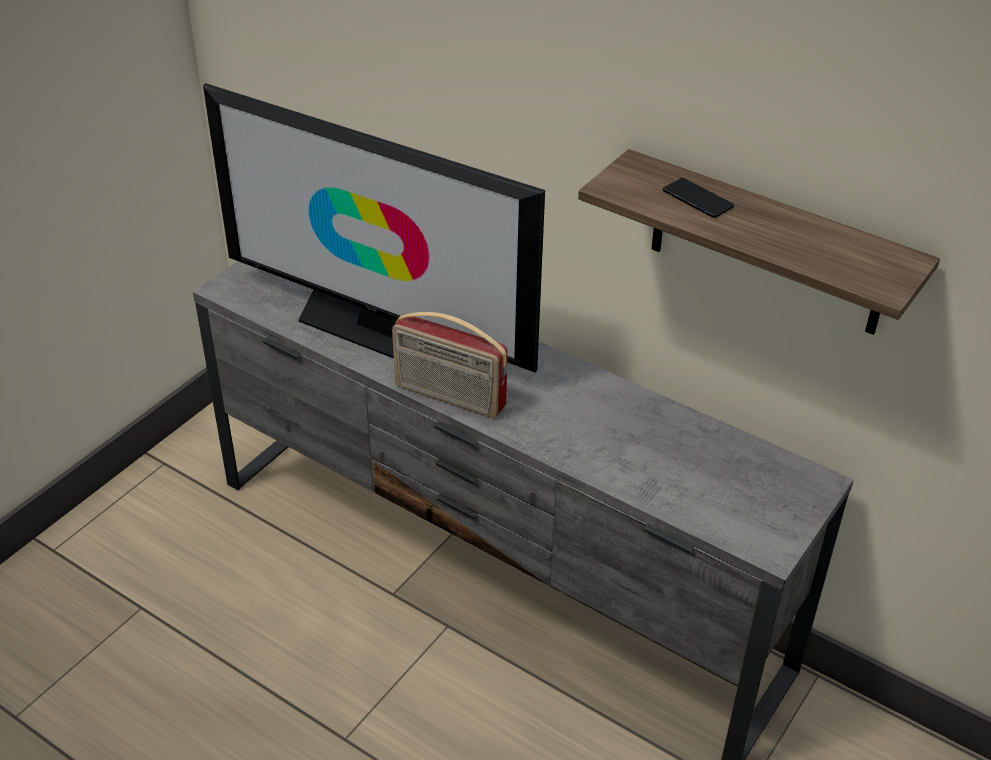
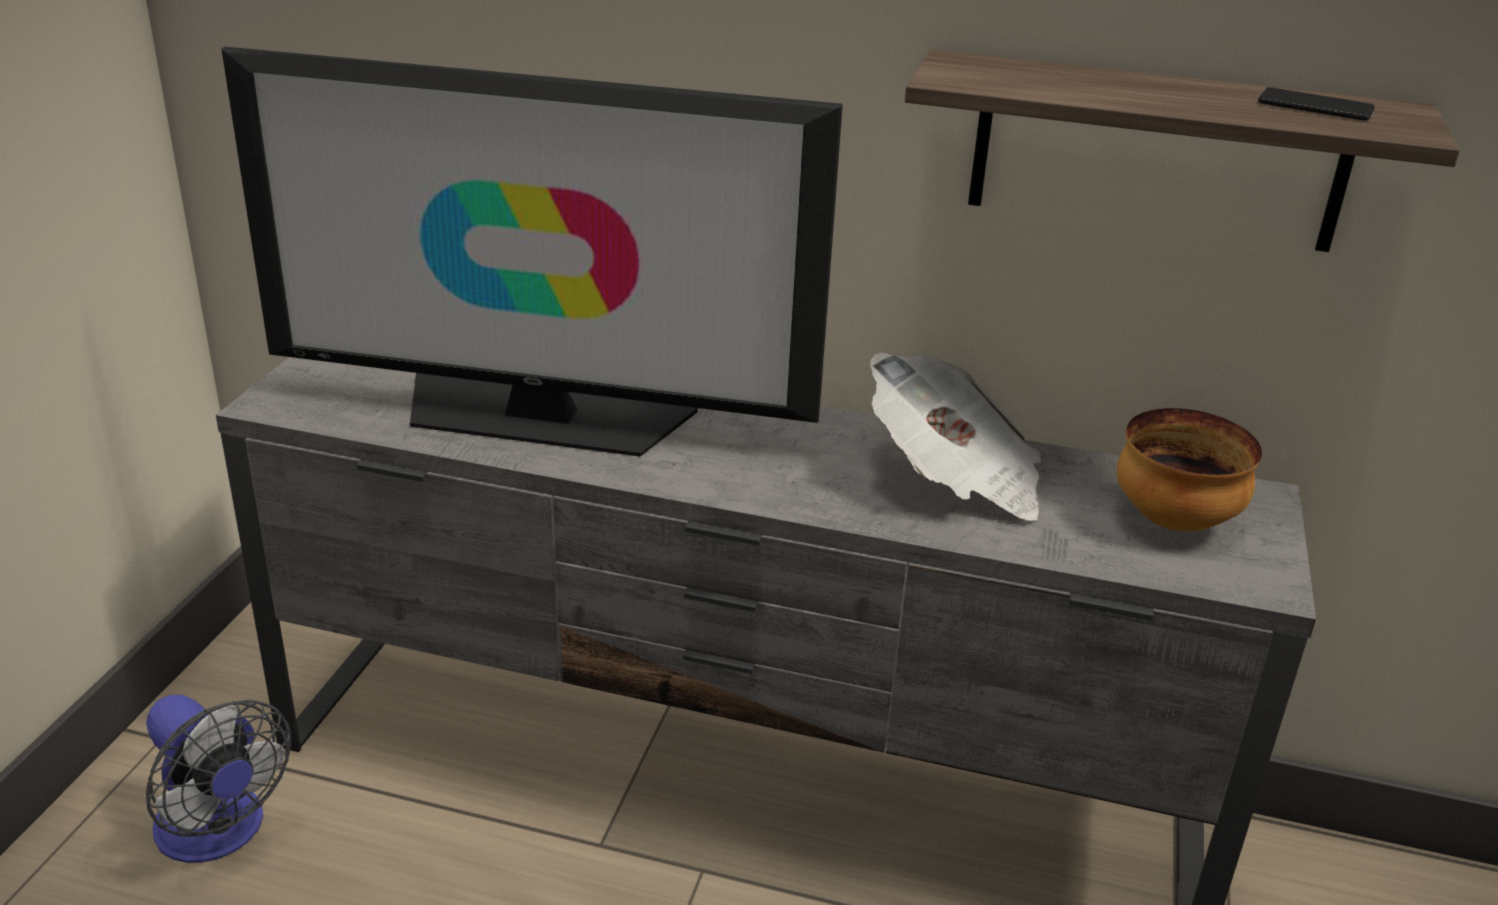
camera: 20 degrees left, 10 degrees down
(179, 532) = (219, 833): none -> fan
(449, 397) = (695, 482): radio -> none
(615, 427) = (954, 479): none -> newspaper
(697, 199) = (1076, 81): phone -> phone (1315, 106)
(741, 488) = (1172, 520): none -> bowl

